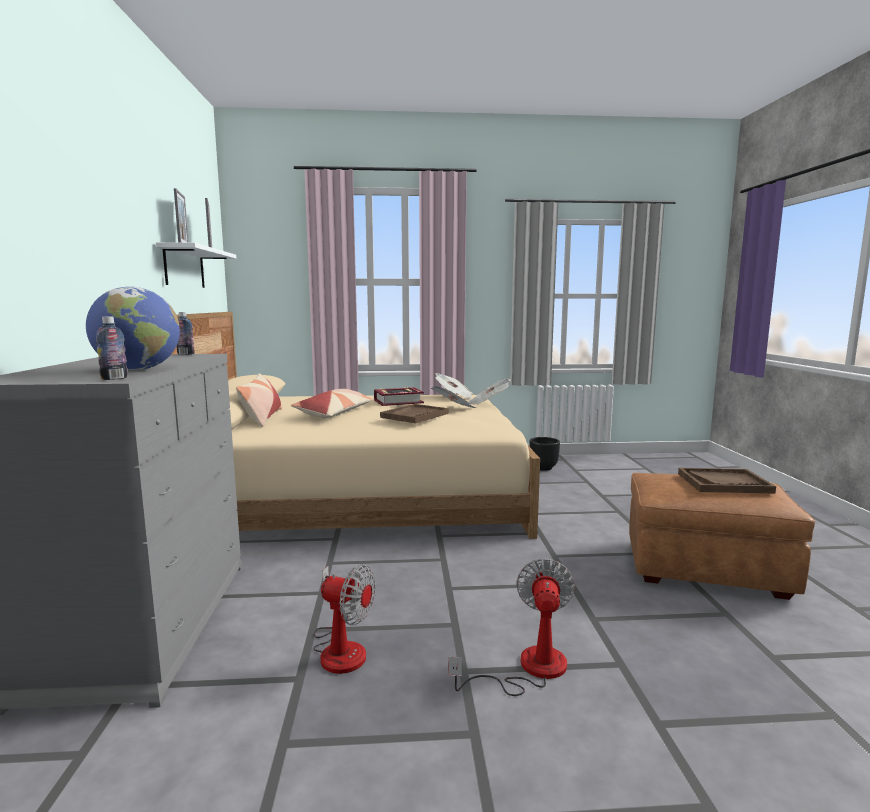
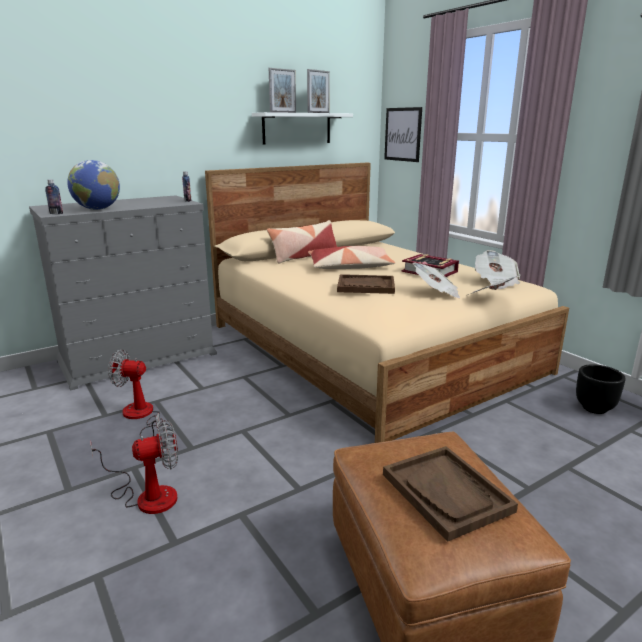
camera: 60 degrees right, 10 degrees up
(266, 281) = (402, 134): none -> picture
(341, 647) = (141, 416): fan -> fan turned 105 degrees clockwise

